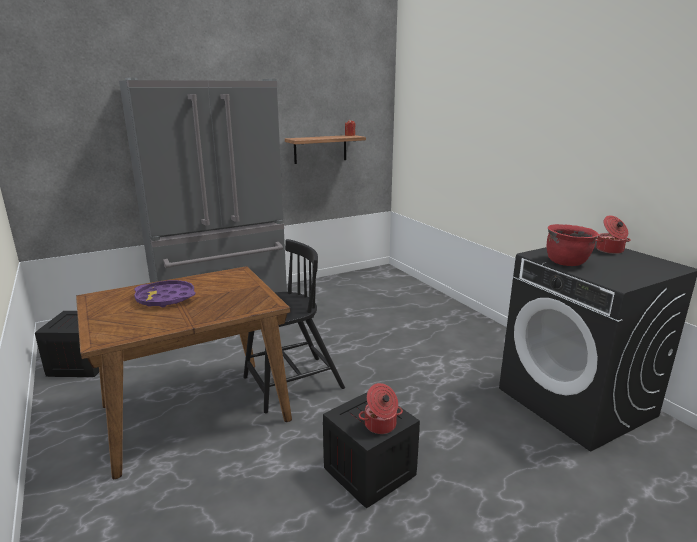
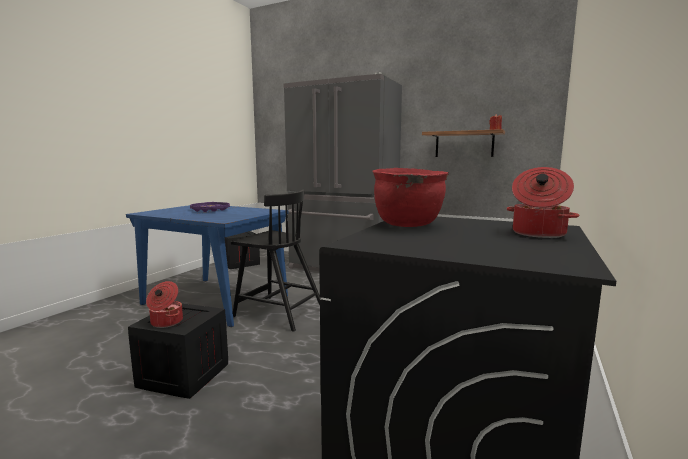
camera: 55 degrees right, 10 degrees down
(194, 413) = (215, 299): brown dining table -> blue dining table

